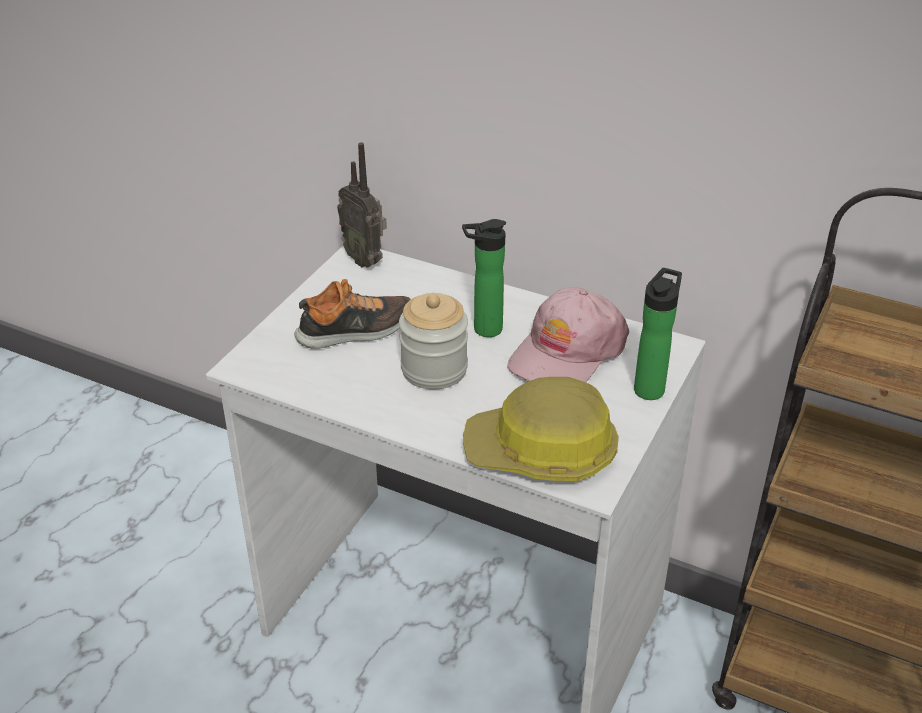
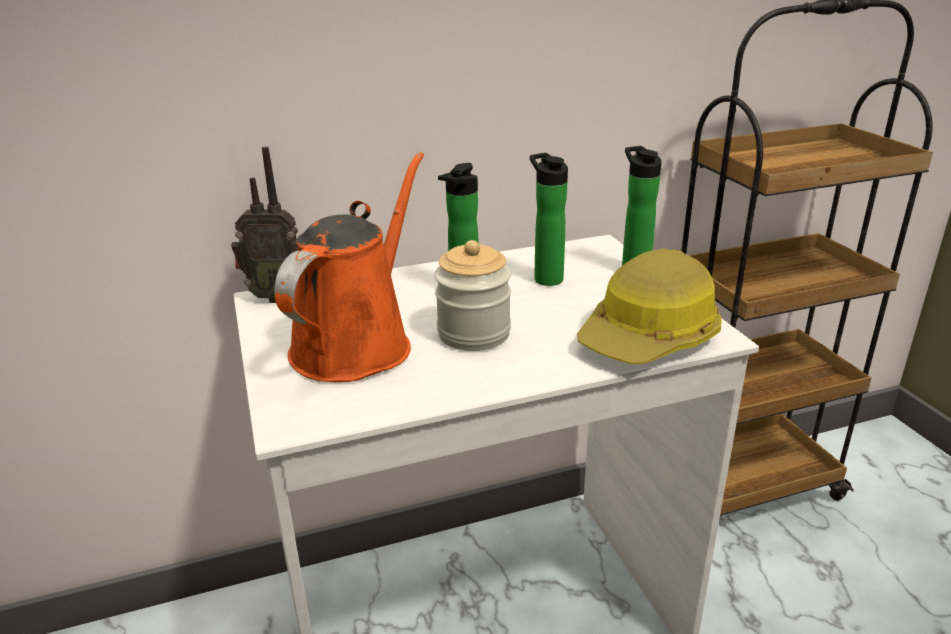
camera: 45 degrees left, 10 degrees down
(356, 331) = (357, 343): shoe -> orange watering can
(566, 353) = (546, 278): pink cap -> bottle

